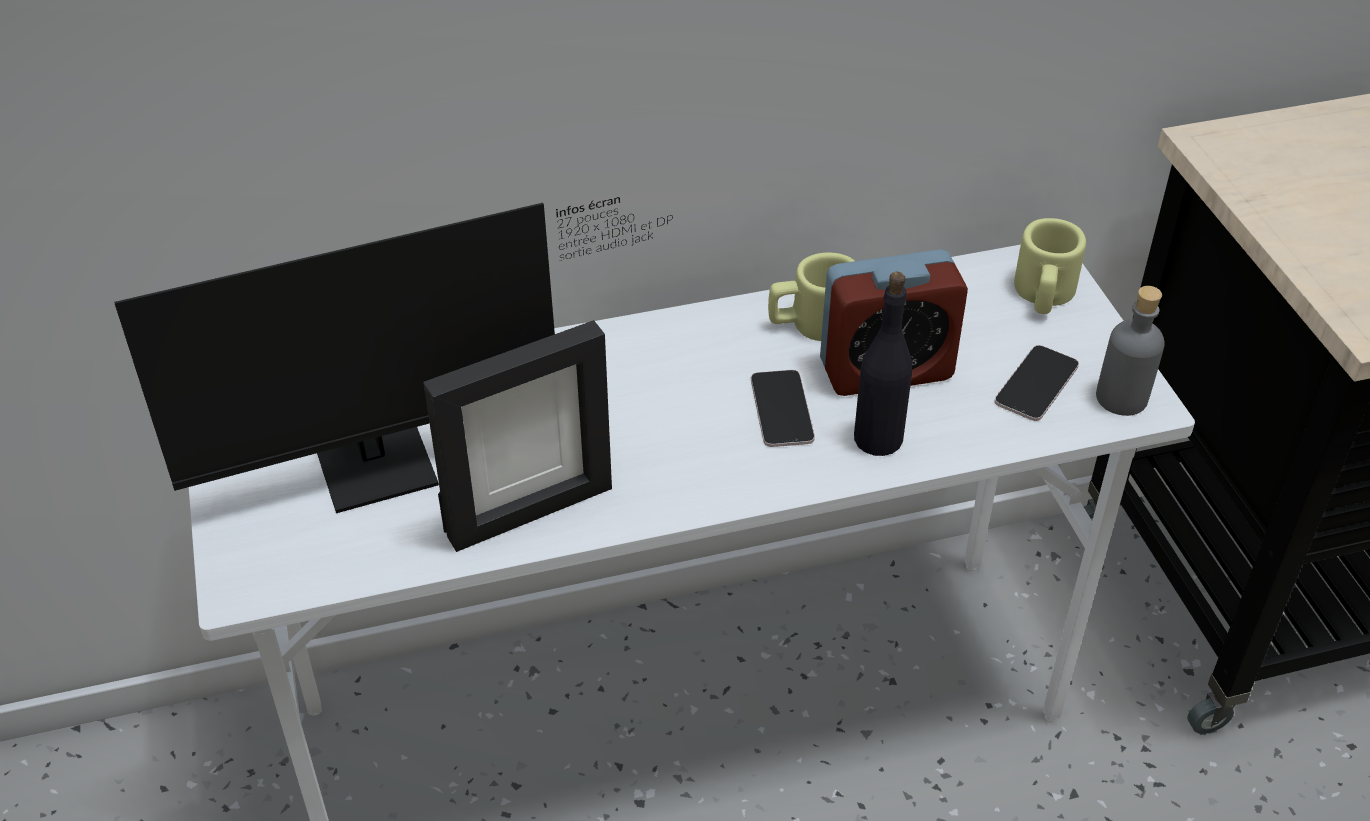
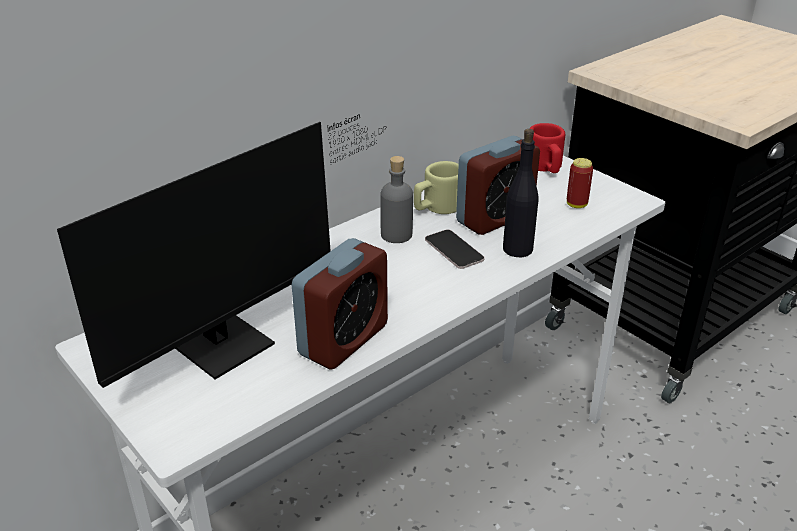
camera: 25 degrees left, 10 degrees down
(529, 510) = (343, 340): picture frame -> alarm clock
(1036, 384) = (576, 204): phone -> can
(1043, 295) = (546, 167): beige mug -> red mug
(1121, 398) = (622, 200): grey bottle -> grey bottle (396, 235)

